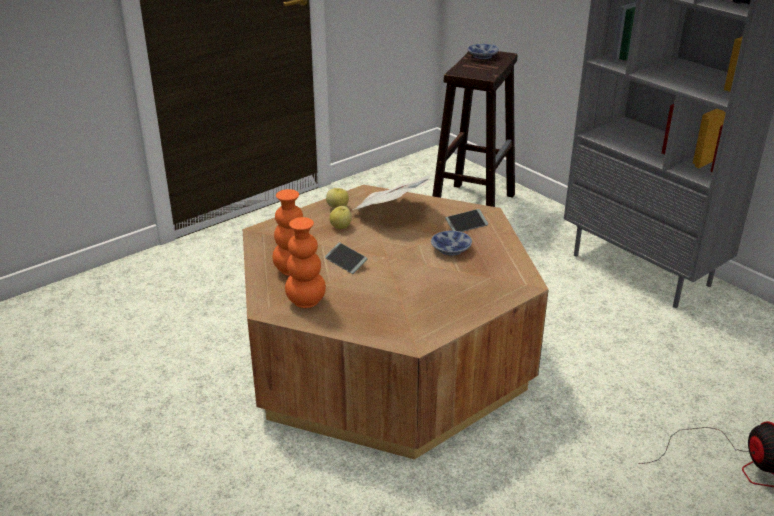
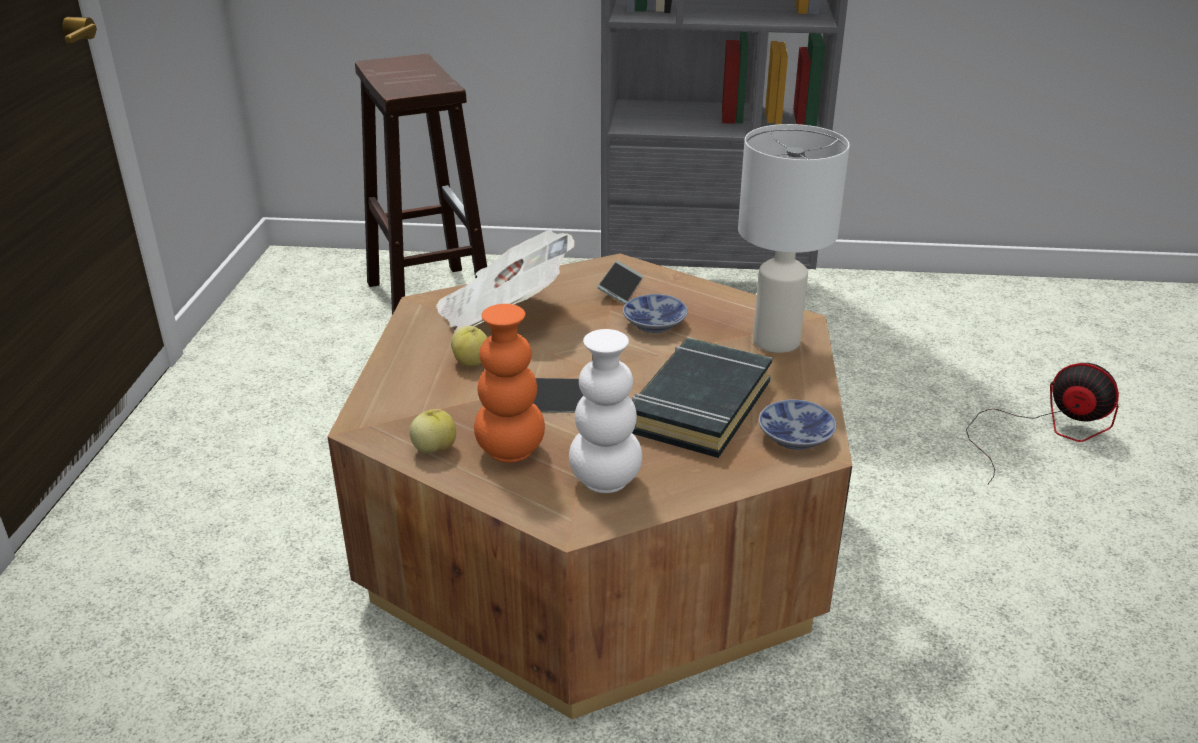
camera: 45 degrees left, 0 degrees up
(306, 302) = (605, 481): orange vase -> white vase
(338, 207) = (421, 340): apple -> apple (434, 449)
(400, 295) = (699, 405): none -> black book
(483, 56) = (392, 66): bowl -> bowl (794, 435)
(496, 287) = (776, 340): none -> white table lamp

